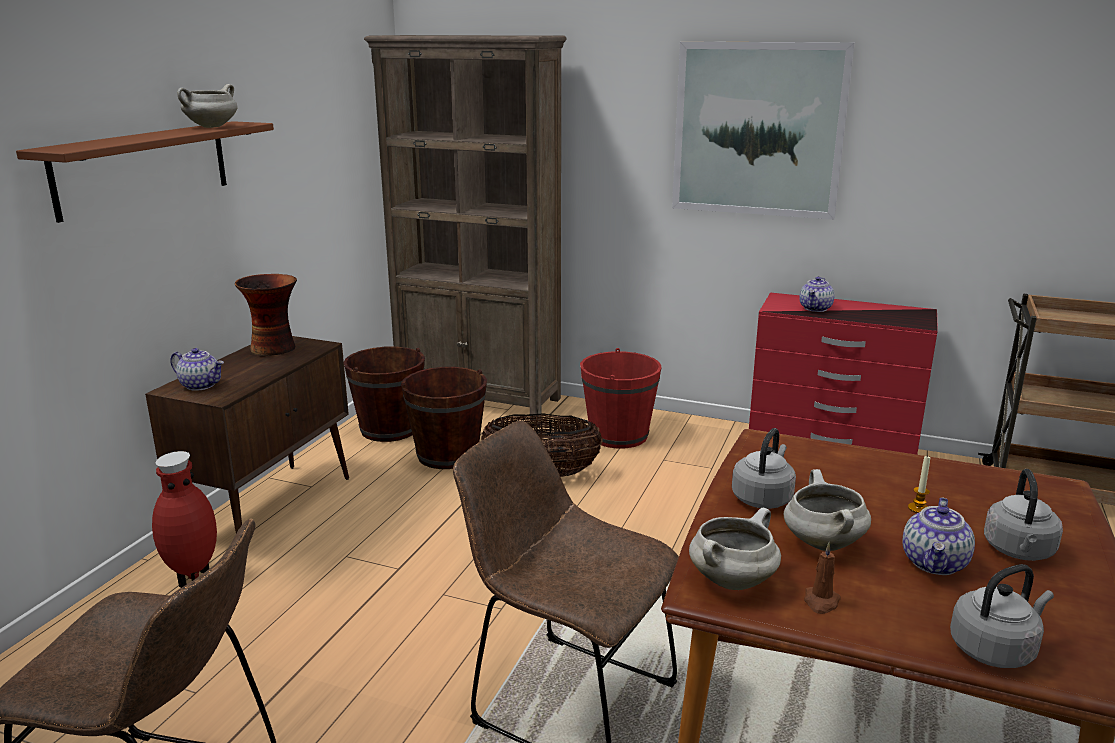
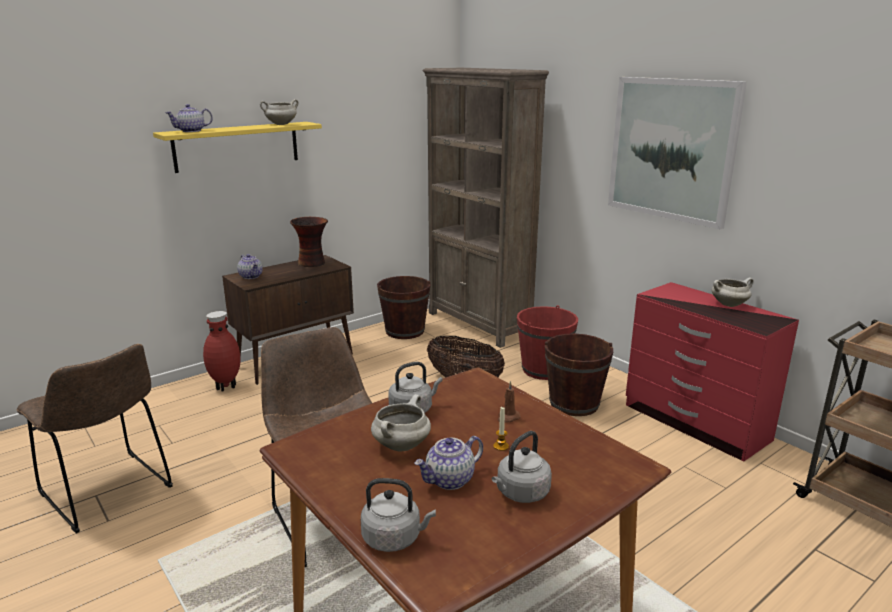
camera: 30 degrees right, 0 degrees up
(144, 168) = (237, 146): brown shelf -> yellow shelf
(448, 455) = (421, 355): brown bucket -> brown bucket (574, 404)
(732, 580) = (315, 447): white cooking pot -> white cooking pot (729, 304)
(816, 308) = (687, 300): teapot -> teapot (191, 131)
(821, 602) = (342, 475): brown candle -> brown candle (508, 417)

